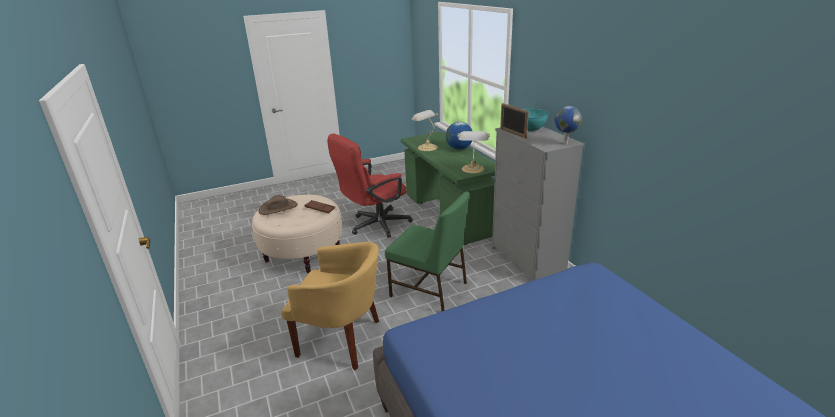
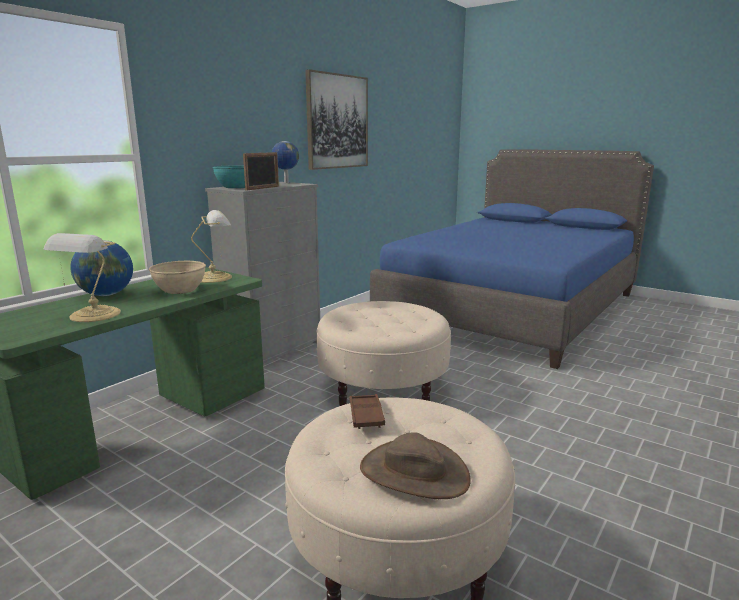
camera: 120 degrees left, 10 degrees down
(342, 340) = (527, 412): yellow armchair -> none
(374, 226) = (220, 496): red office chair -> none
(429, 290) = (383, 388): green chair -> beige ottoman
(452, 161) = (180, 290): none -> beige bowl
(676, 107) = (337, 122): none -> picture

